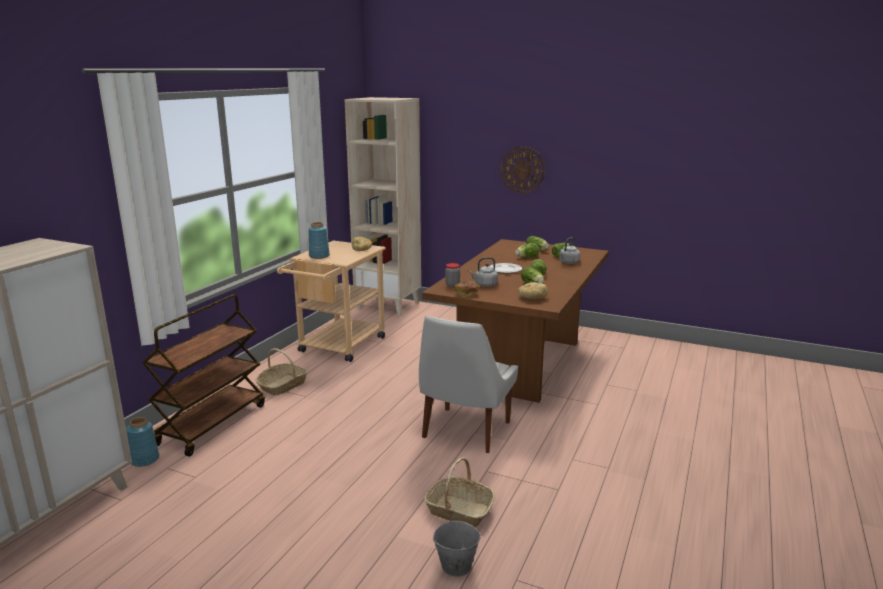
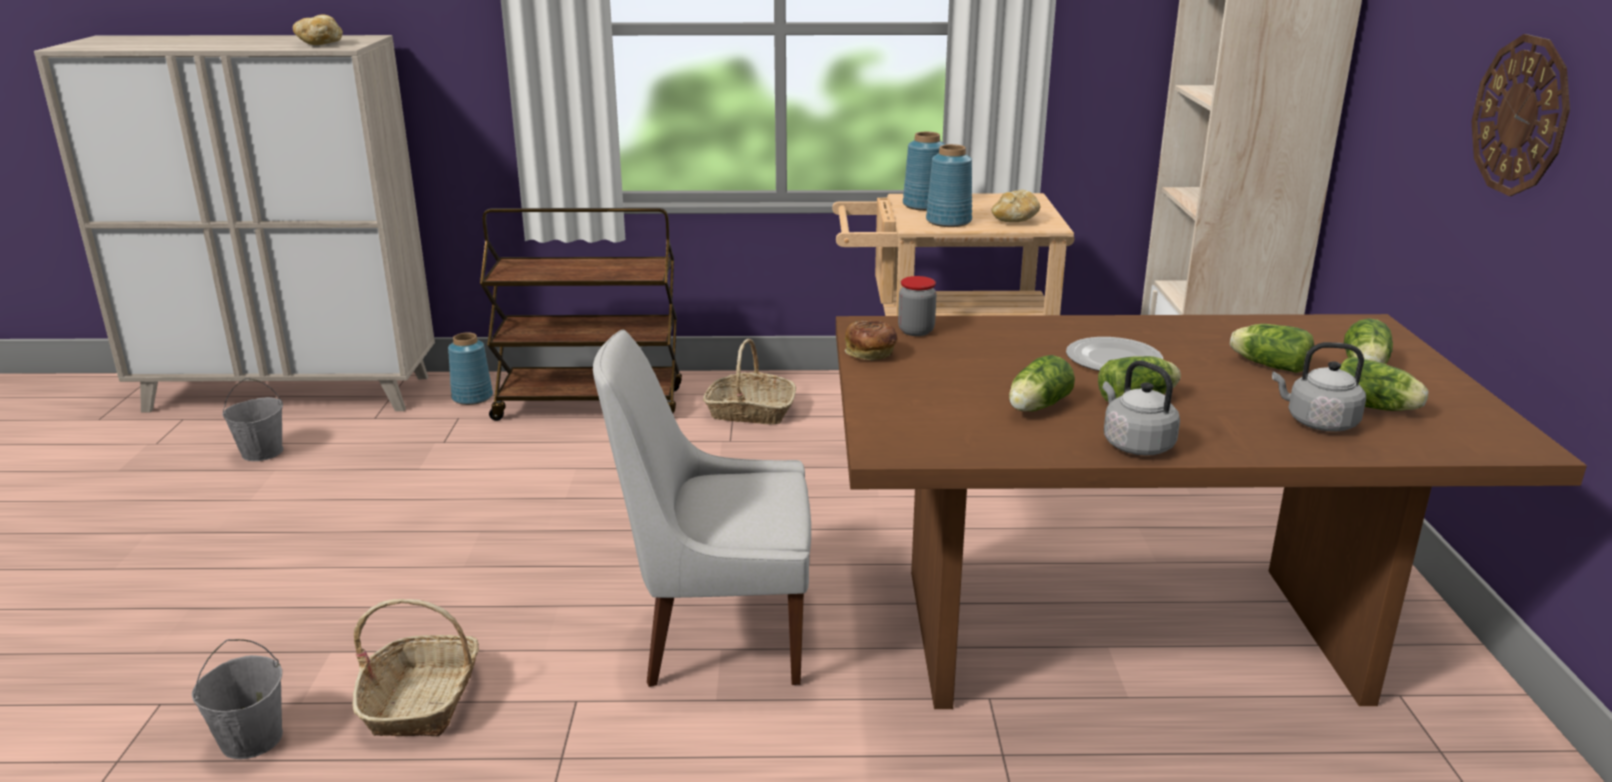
camera: 65 degrees right, 5 degrees up
(109, 552) = (262, 452): none -> grey bucket
(347, 257) = (949, 221): none -> blue vase
(484, 285) = (959, 359): grey kettle -> grey kettle (1135, 444)
(532, 298) = (926, 421): bread -> bread (320, 44)

